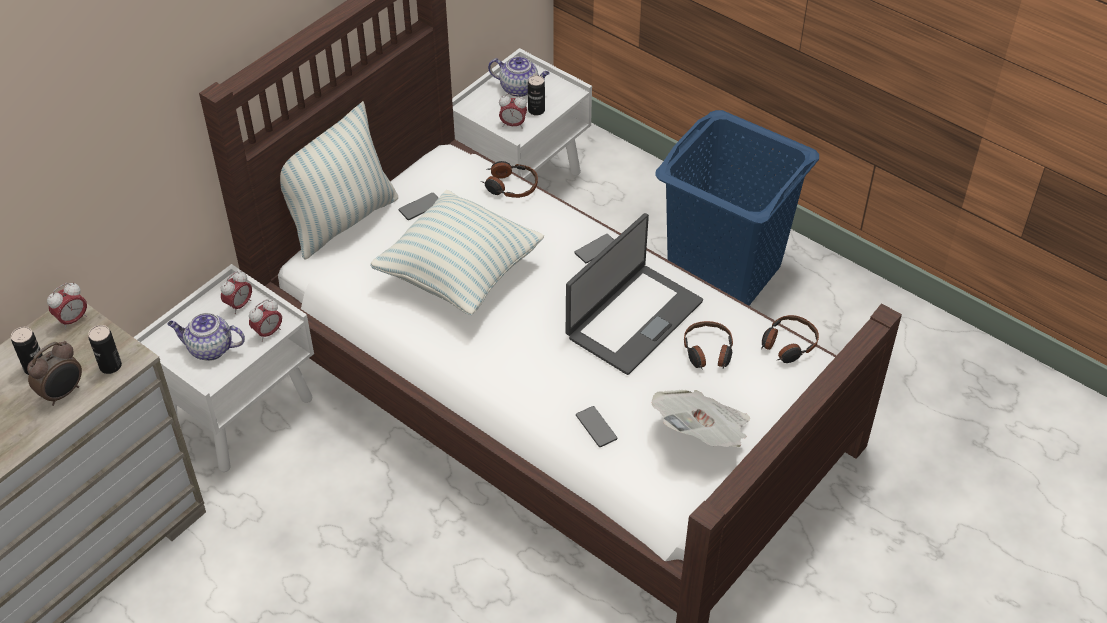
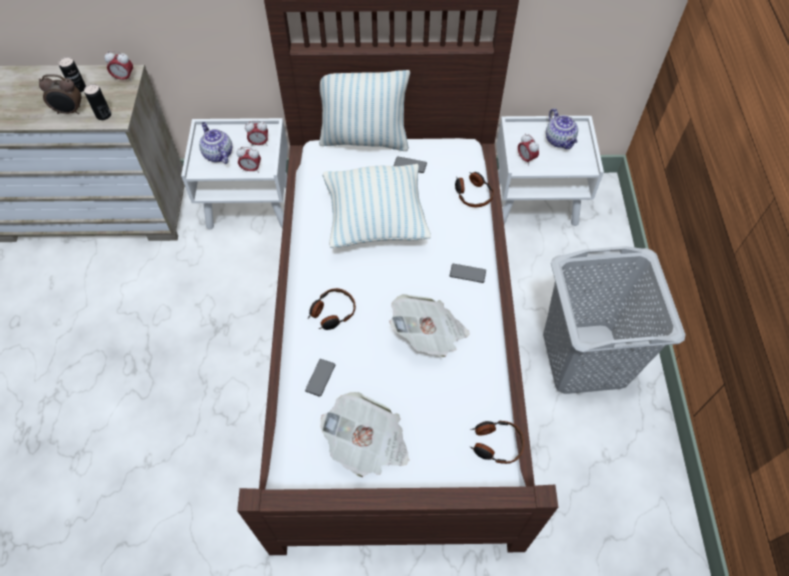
camera: 50 degrees right, 10 degrees up
(536, 110) = (551, 161): can -> none
(633, 318) = (429, 334): laptop -> newspaper
(708, 352) = (442, 398): headphones -> headphones (332, 313)
(724, 272) = (583, 359): blue laundry basket -> grey laundry basket

